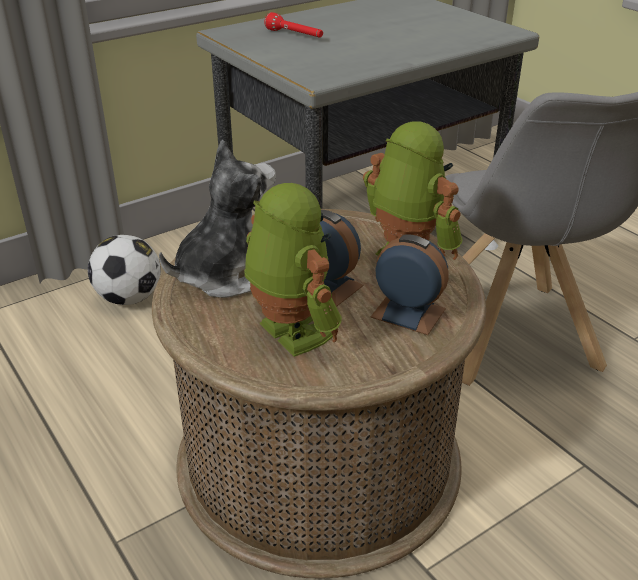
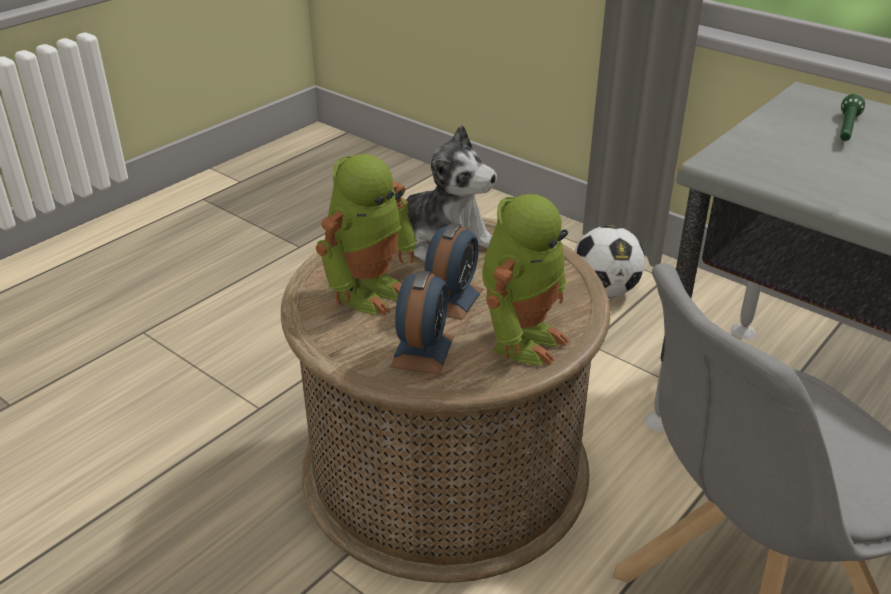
camera: 75 degrees right, 0 degrees up
(295, 35) = (846, 130): red flashlight -> green flashlight

